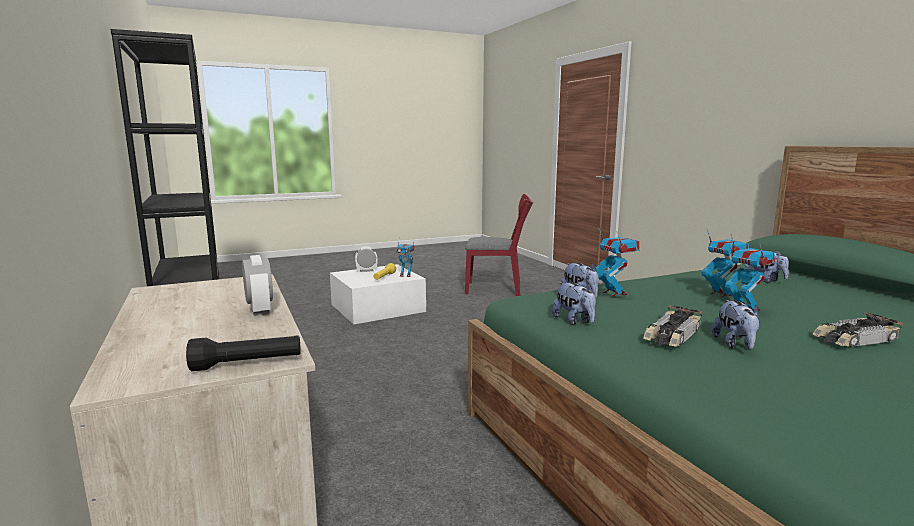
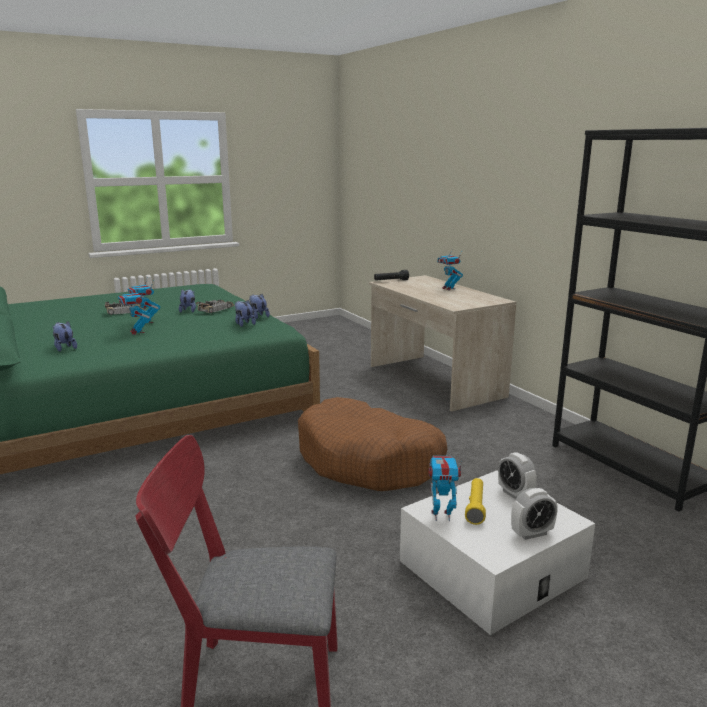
camera: 175 degrees right, 5 degrees up
(260, 310) = (418, 293): alarm clock -> alarm clock (515, 494)
(422, 360) = (369, 461): none -> brown dog bed
(614, 293) = (217, 325): toy robot -> toy robot (448, 288)

